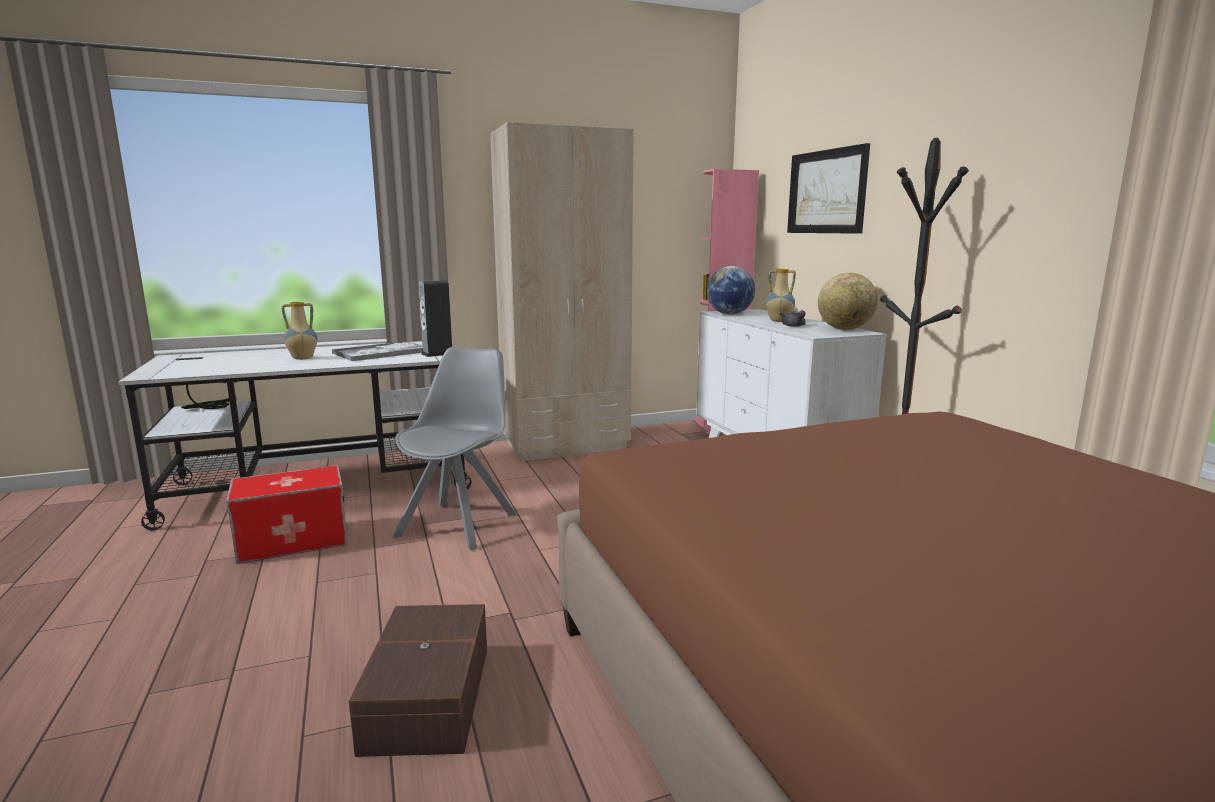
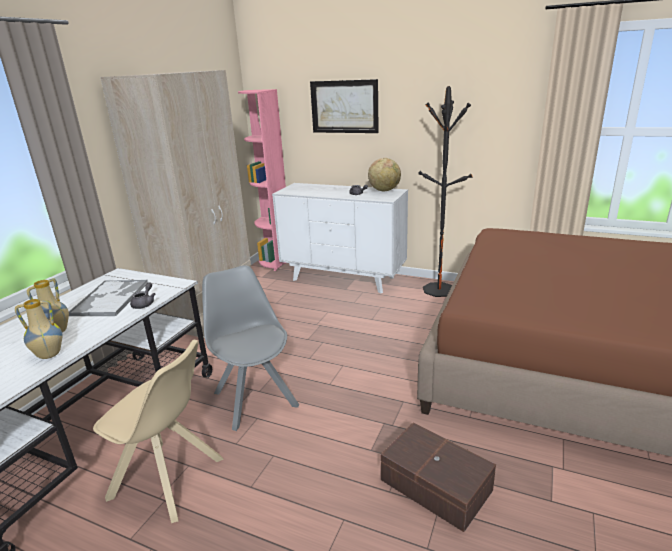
camera: 45 degrees left, 10 degrees up
(293, 542) = (169, 479): storage box -> beige chair
(387, 360) = (144, 303): none -> grey teapot
(437, 354) = (162, 282): speaker -> none
(729, 314) = (297, 192): globe -> none
(778, 321) = (338, 192): vase -> vase (49, 355)

